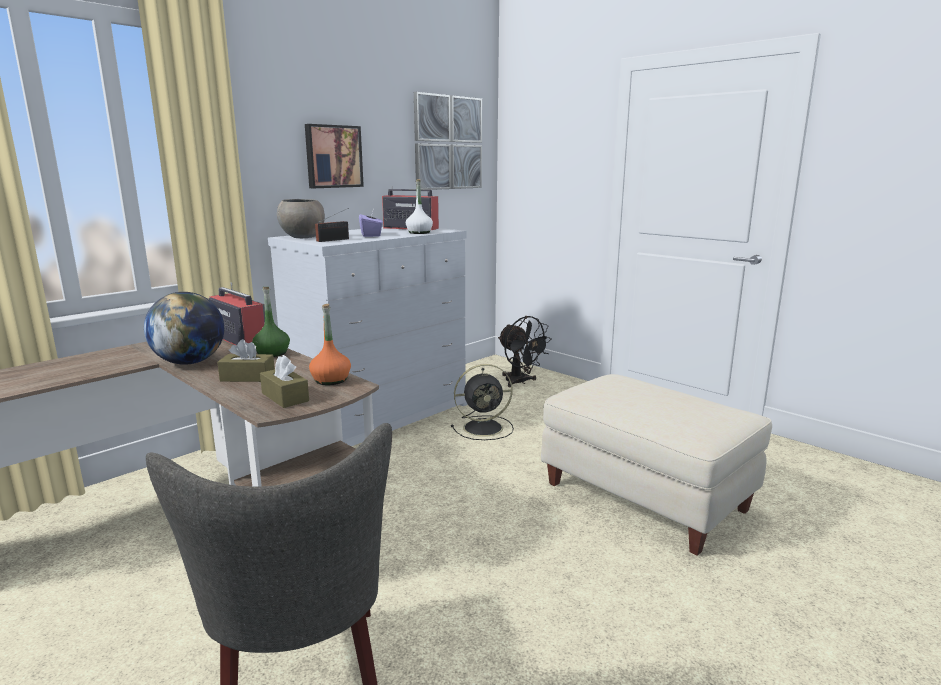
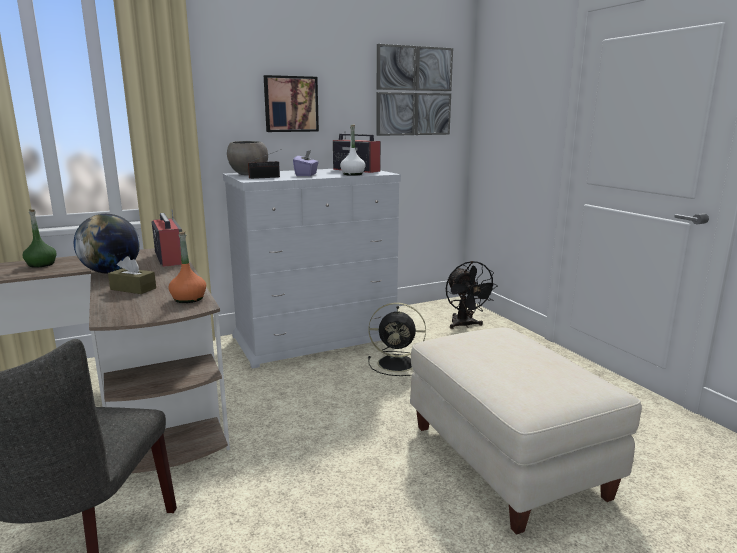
camera: 20 degrees right, 0 degrees up
(272, 353) = (177, 271): green bottle -> green bottle (41, 264)
(285, 397) = (136, 308): brown tissue box -> none

